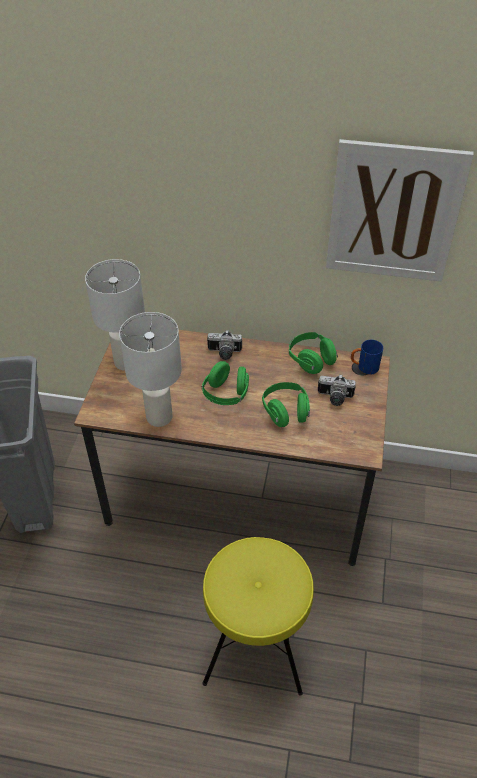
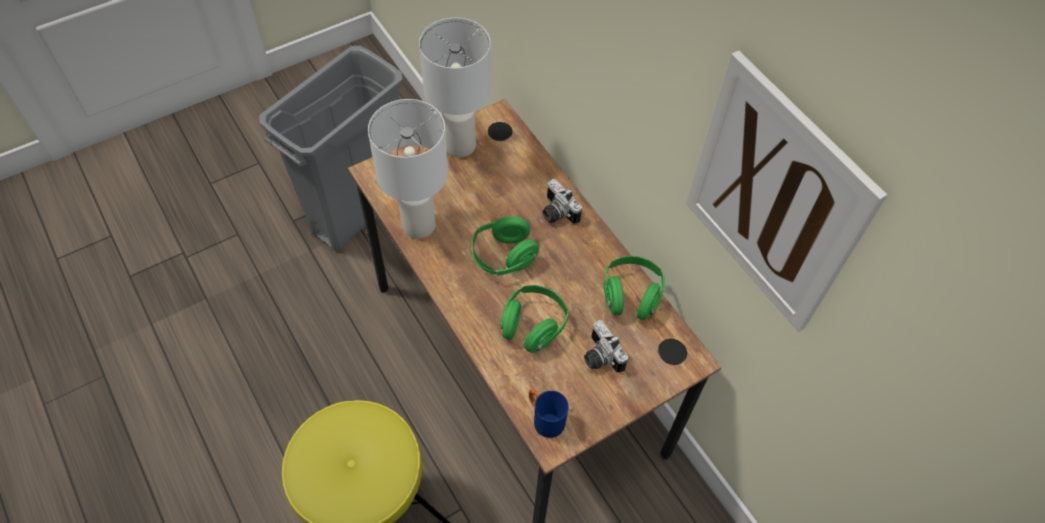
camera: 45 degrees right, 10 degrees up
(364, 367) = (675, 353): blue mug -> blue mug (544, 418)

